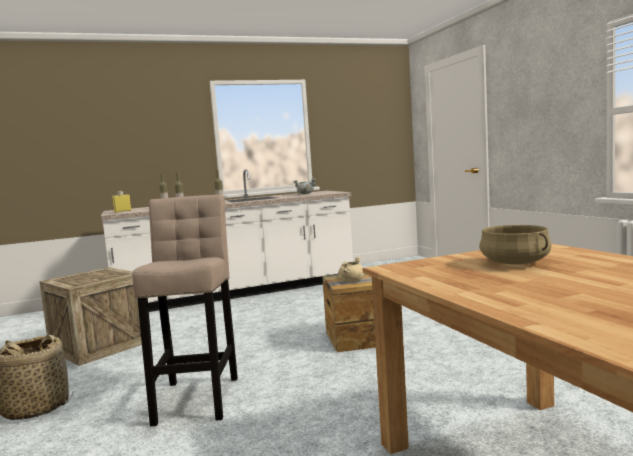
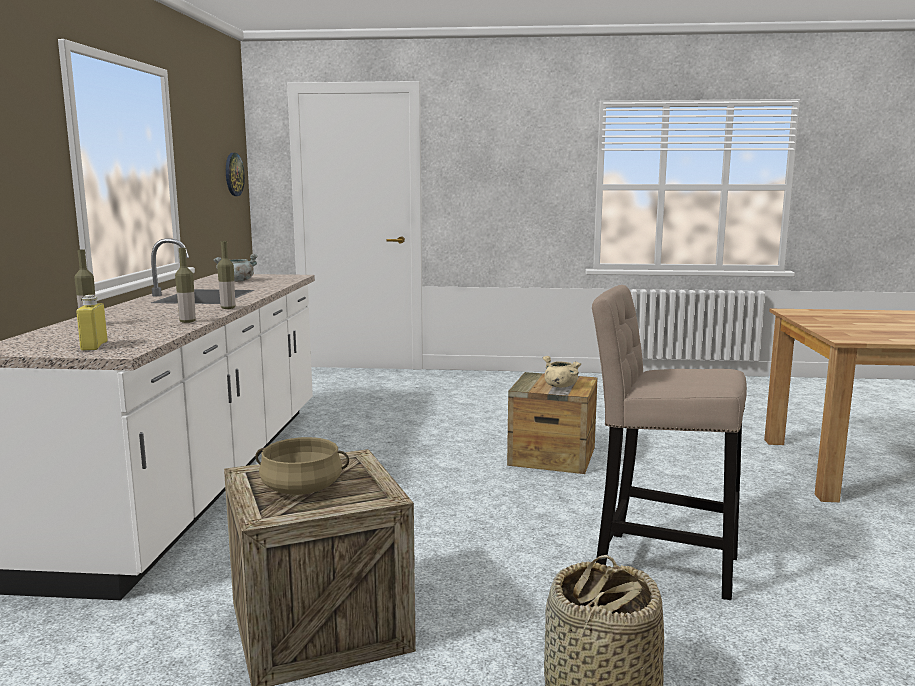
camera: 65 degrees left, 5 degrees up
(387, 131) = (233, 174): none -> wall clock
(515, 263) = (860, 322): beige cooking pot -> beige cooking pot (302, 488)

